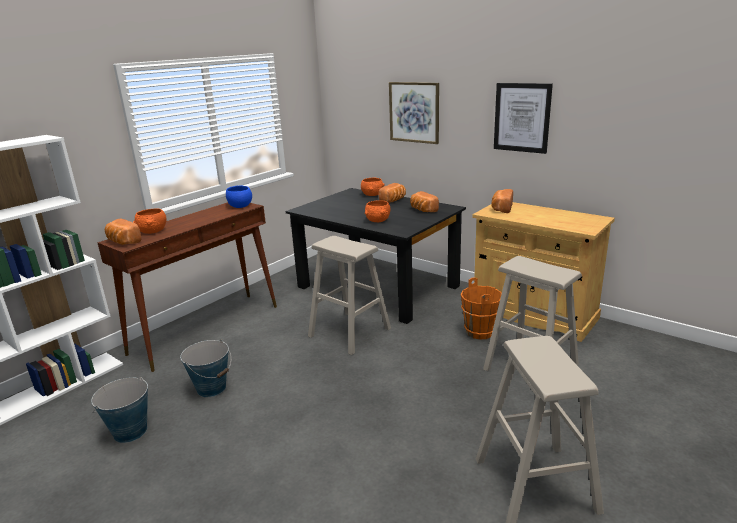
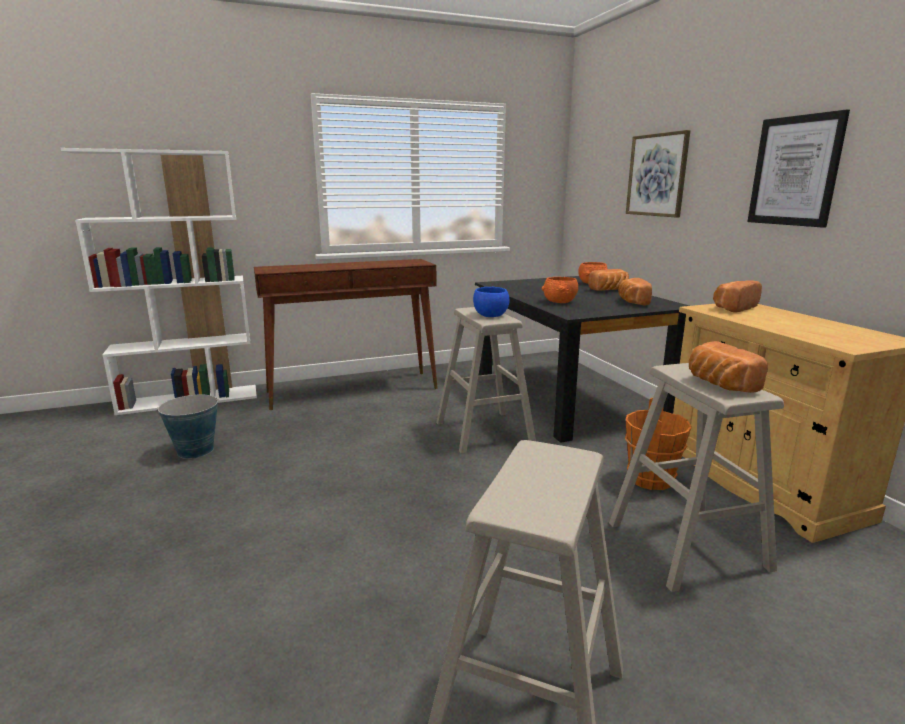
camera: 30 degrees right, 5 degrees down
(123, 242) = (270, 268): bread -> bread (719, 384)
(153, 231) = (306, 266): orange bowl -> none
(211, 388) = (297, 439): bucket -> none
(240, 206) = (414, 262): blue bowl -> blue bowl (490, 315)

